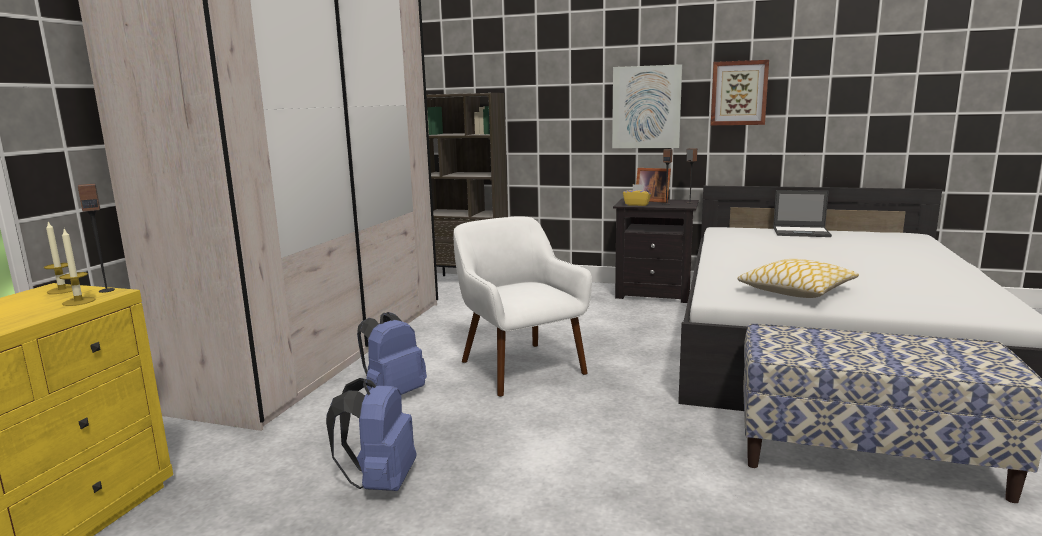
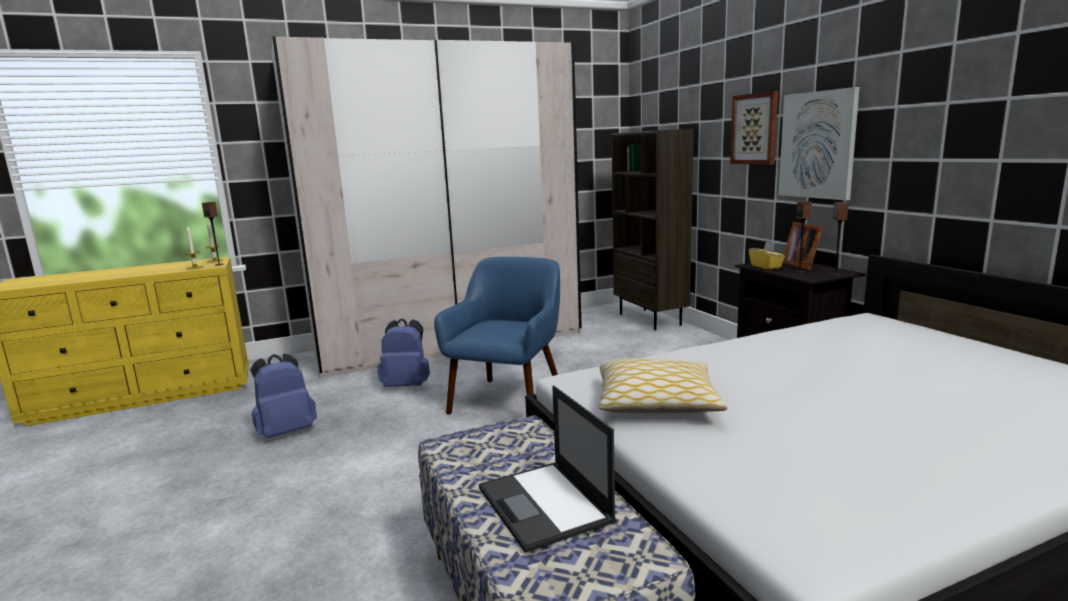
camera: 50 degrees right, 0 degrees up
(520, 367) = (509, 400): white armchair -> blue armchair
(739, 93) = (928, 125): picture -> picture (755, 129)
(802, 232) = (967, 348): laptop -> laptop (545, 505)

